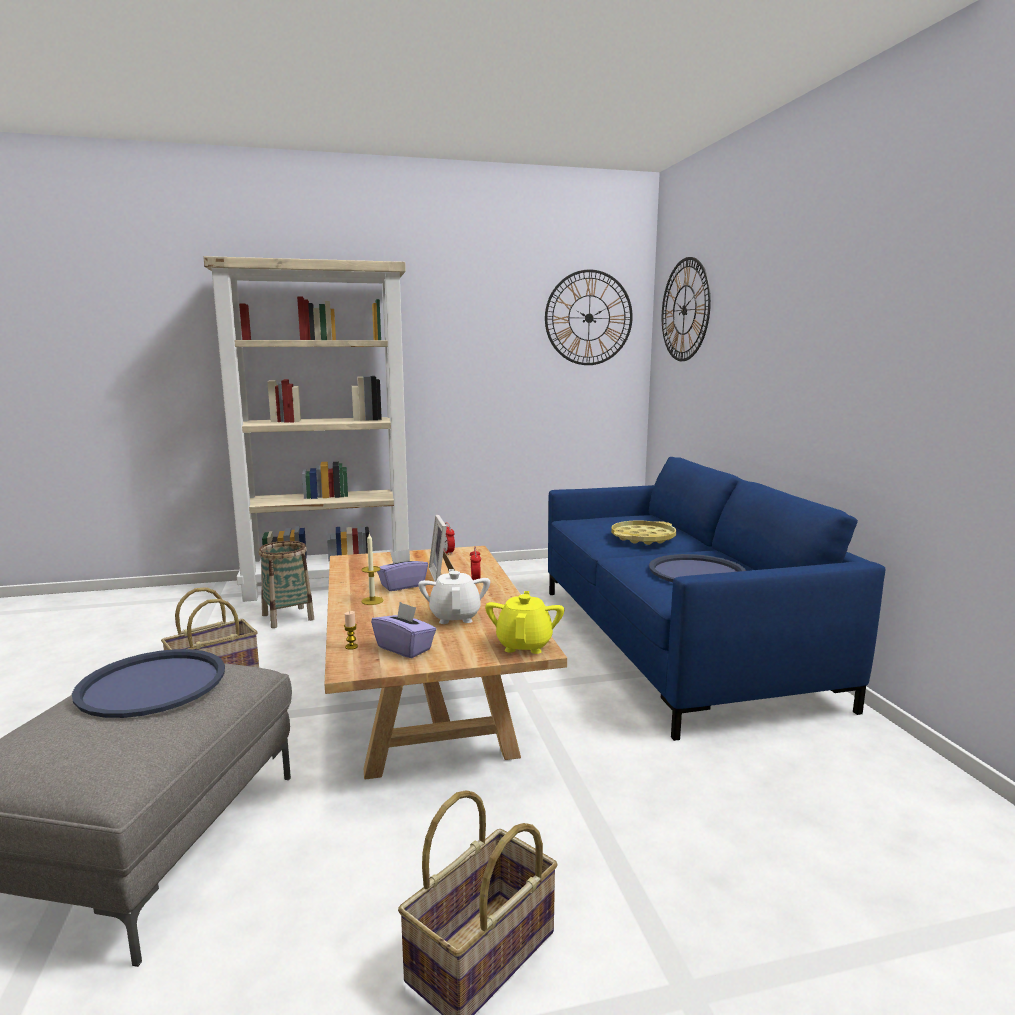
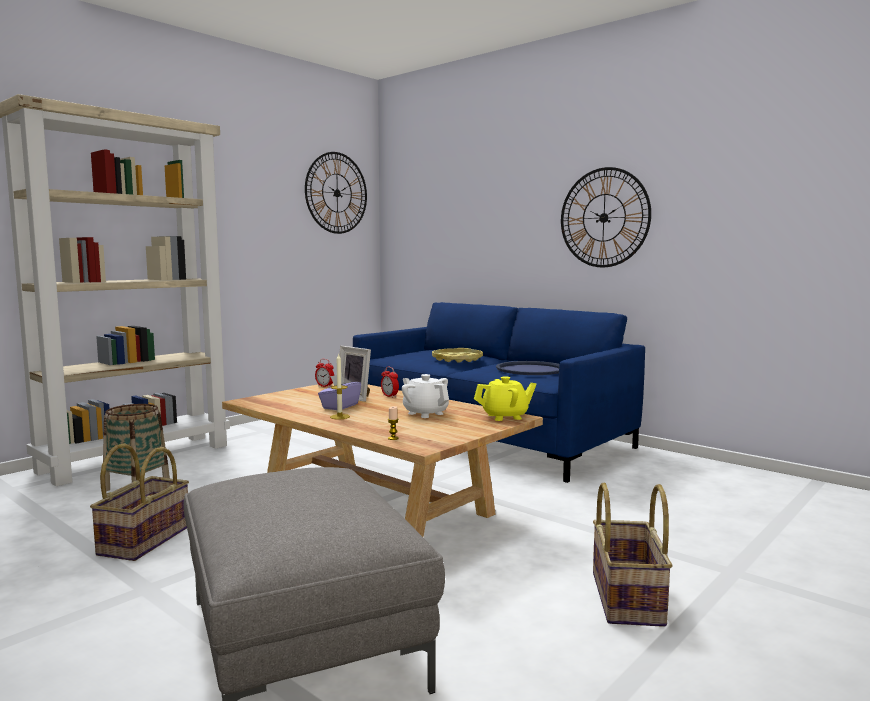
camera: 35 degrees left, 5 degrees down
(152, 684) = (294, 483): blue tray -> none
(405, 648) = (433, 432): purple tissue box -> none
(524, 645) = (505, 416): yellow teapot -> yellow teapot turned 105 degrees clockwise
(684, 310) = (421, 189): wall clock -> wall clock (604, 217)

